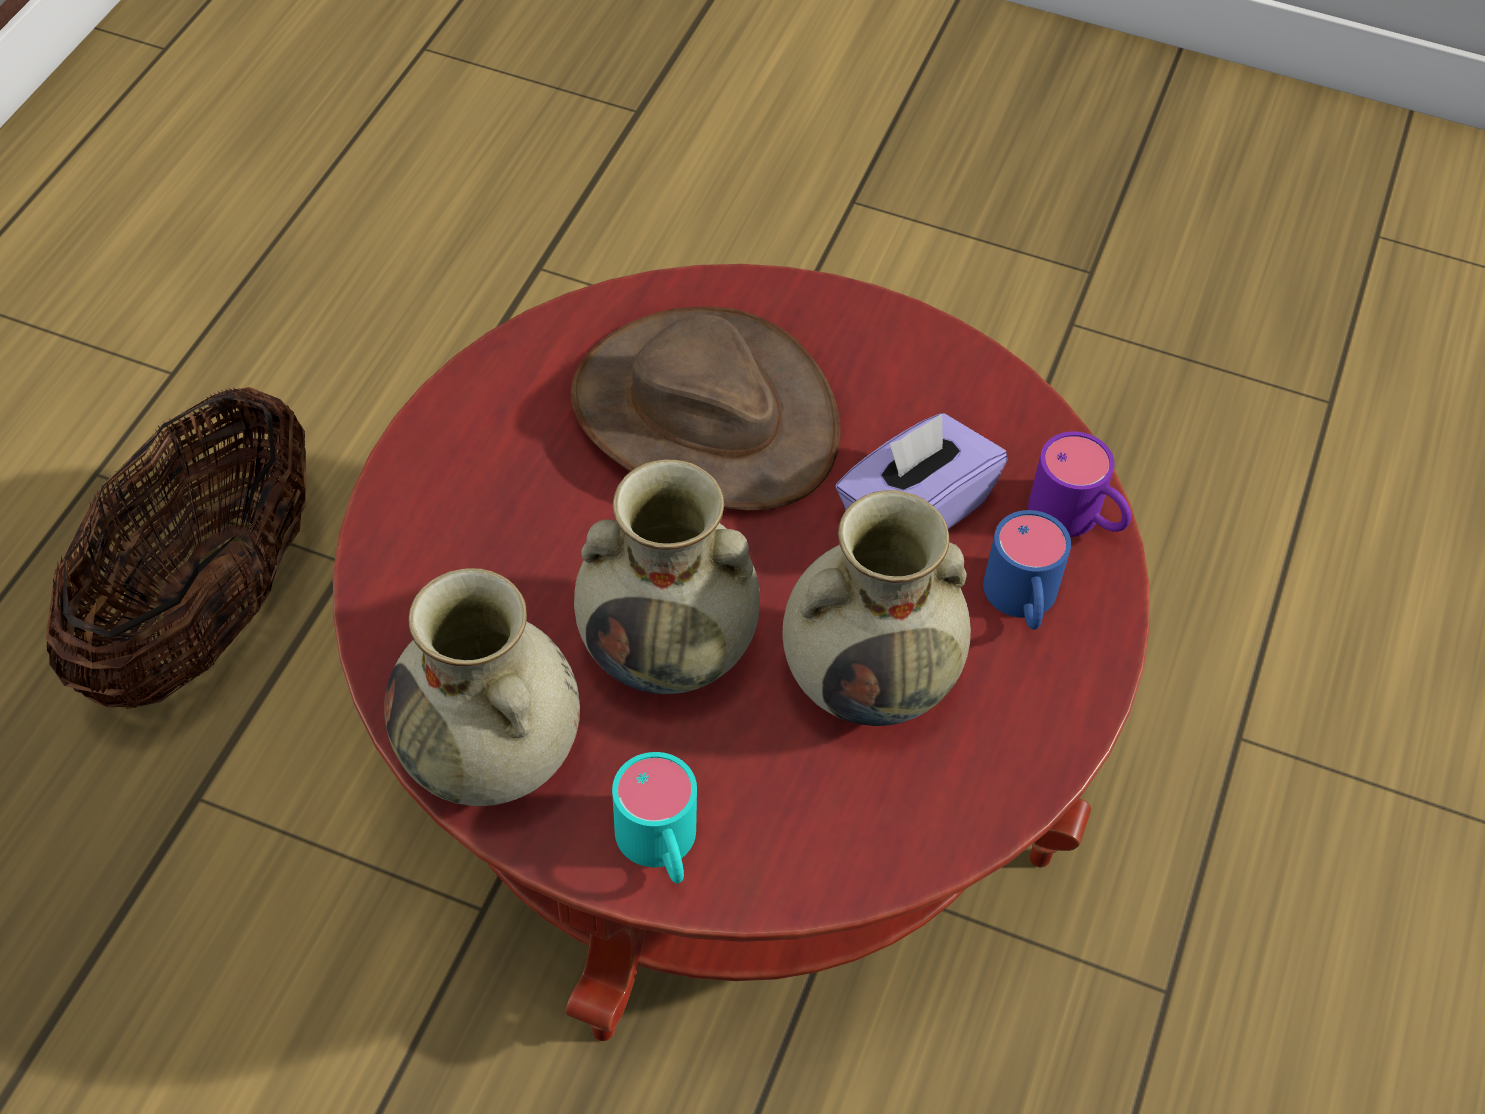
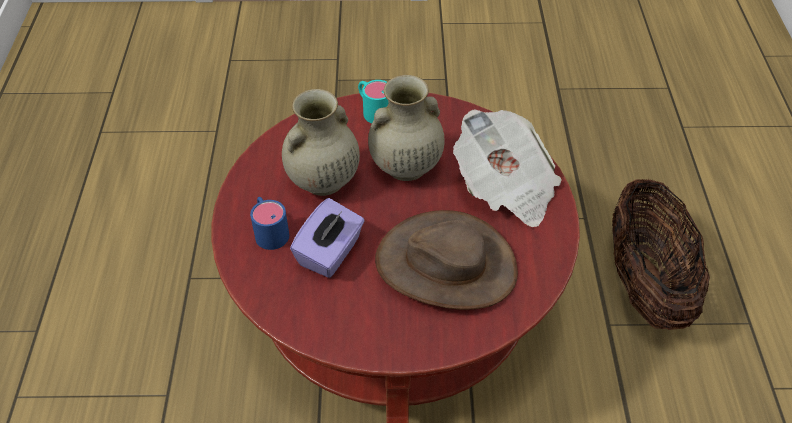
camera: 160 degrees right, 5 degrees down
(486, 524) = (505, 187): none -> newspaper
(492, 757) = (446, 116): beige vase -> none
(1077, 518) = (253, 276): purple mug -> none

